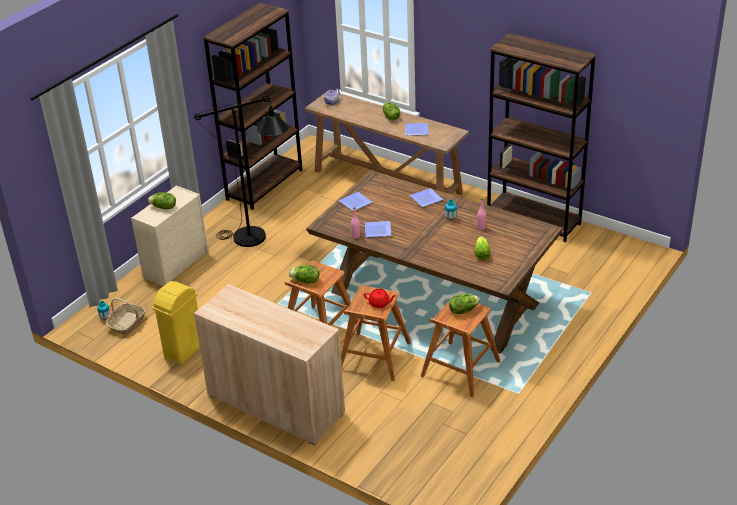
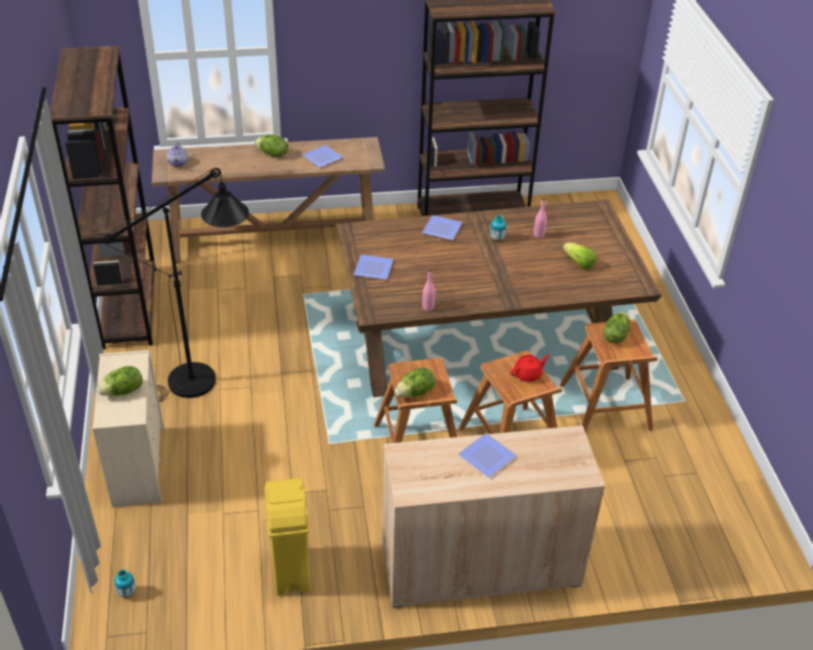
camera: 45 degrees left, 5 degrees up
(127, 323) = (168, 581): basket -> none
(379, 231) = (444, 289): plate -> plate (489, 457)

